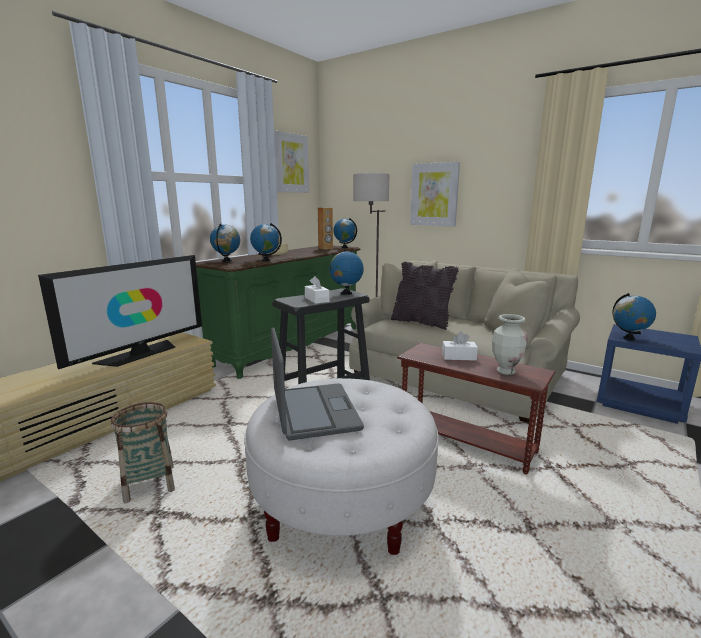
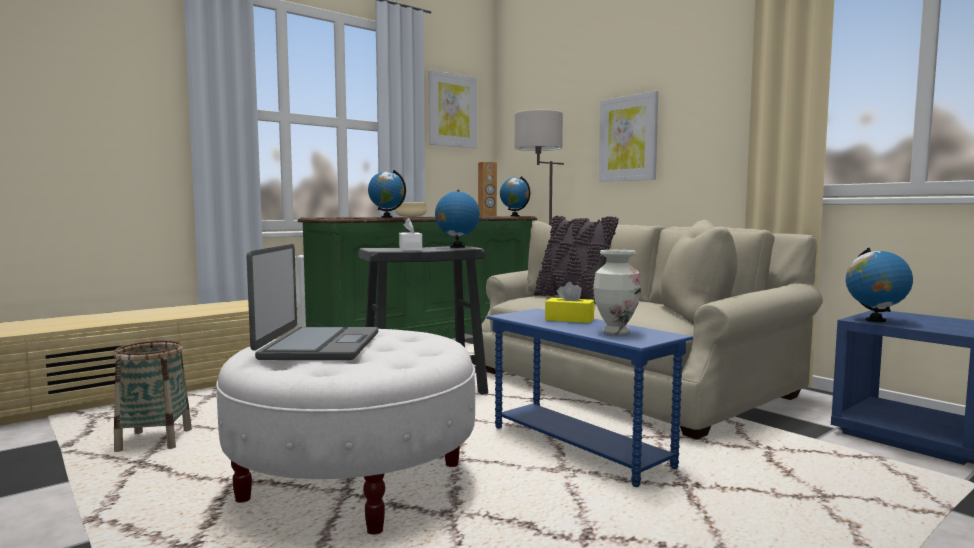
camera: 15 degrees right, 10 degrees down
(140, 354) = (207, 310): television -> none
(227, 261) = (340, 217): globe -> none
(459, 357) = (569, 319): white tissue box -> yellow tissue box
(466, 441) = (579, 447): brown side table -> blue side table

